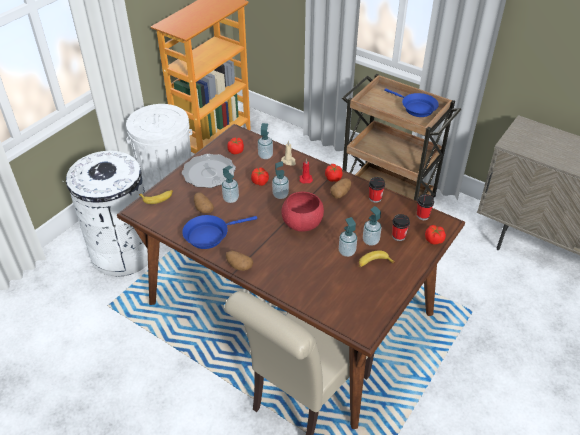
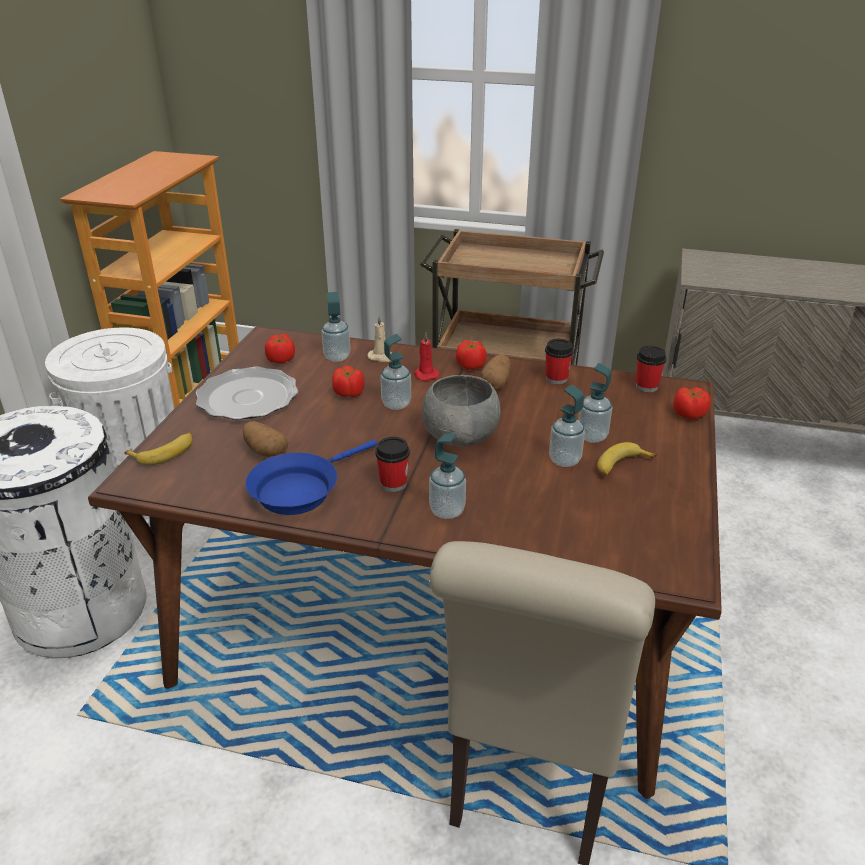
camera: 20 degrees left, 10 degrees down
(231, 199) = (309, 426): soap dispenser -> soap dispenser (447, 511)
(239, 266) = (384, 526): potato -> none
(301, 223) = (459, 436): red bowl -> grey bowl
(398, 236) = (631, 421): cup -> cup (393, 484)
(416, 108) = (537, 261): blue frying pan -> none

